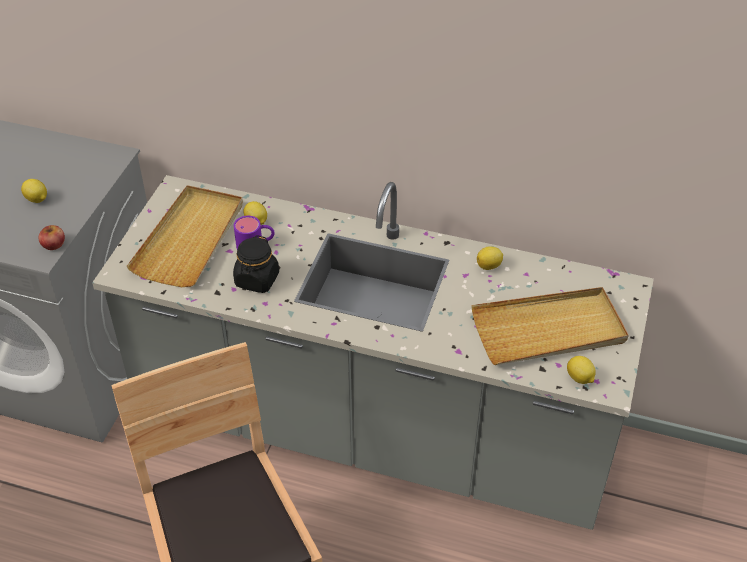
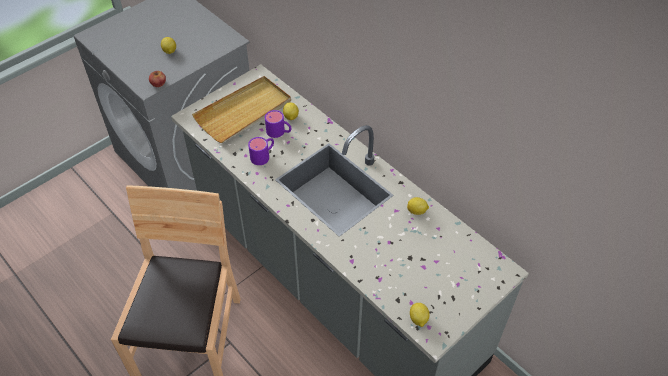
camera: 30 degrees right, 5 degrees up
(257, 280) = (263, 155): black jar -> purple mug
(549, 330) = (423, 275): beige tray -> none

